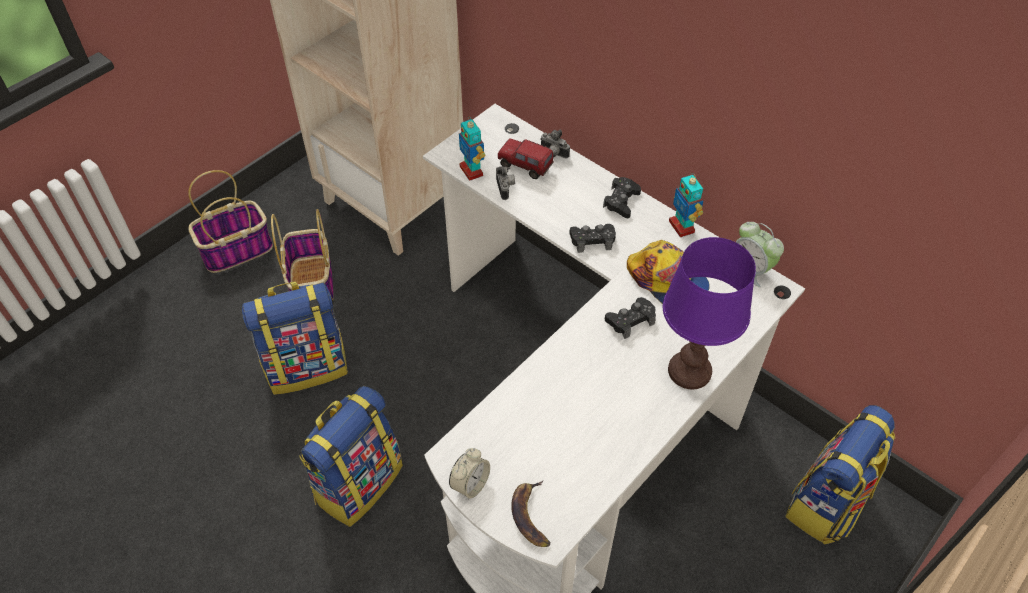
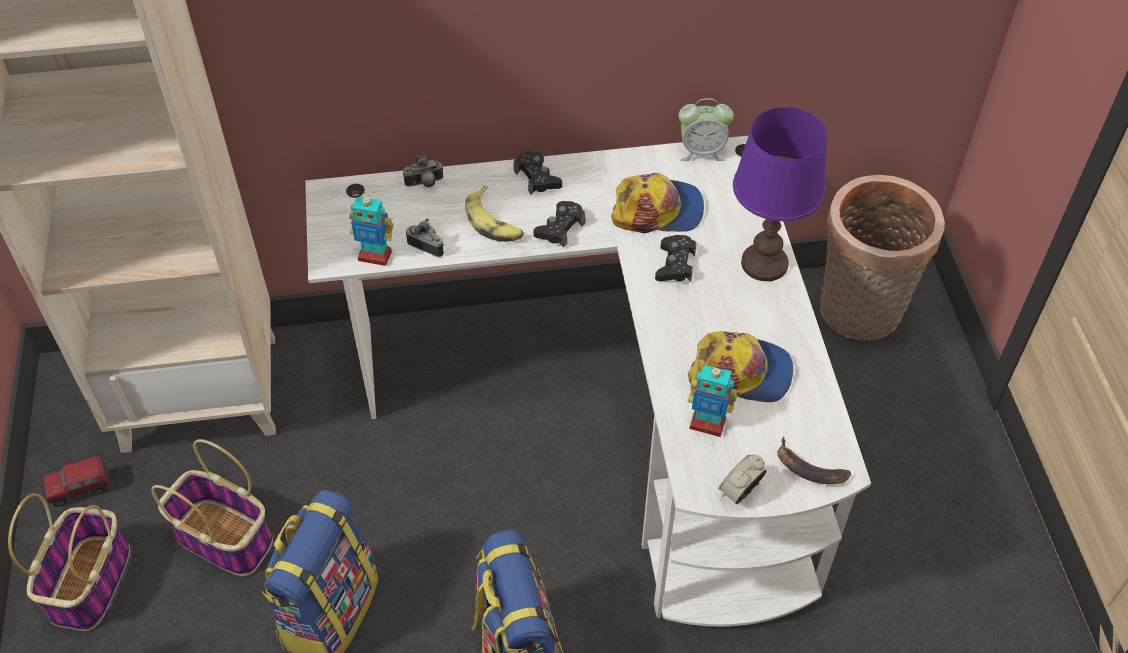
camera: 50 degrees left, 0 degrees up
(470, 484) = (740, 492): alarm clock -> alarm clock turned 120 degrees counterclockwise
(525, 167) = (418, 214): toy truck -> toy truck (80, 490)
(559, 206) = (494, 222): none -> banana
(575, 419) = (741, 372): none -> cap
(682, 226) = (610, 160): toy robot -> toy robot (707, 423)
(827, 503) = (859, 314): backpack -> basket

